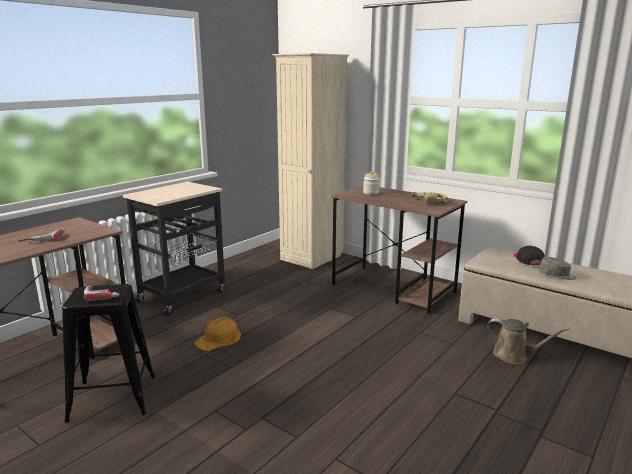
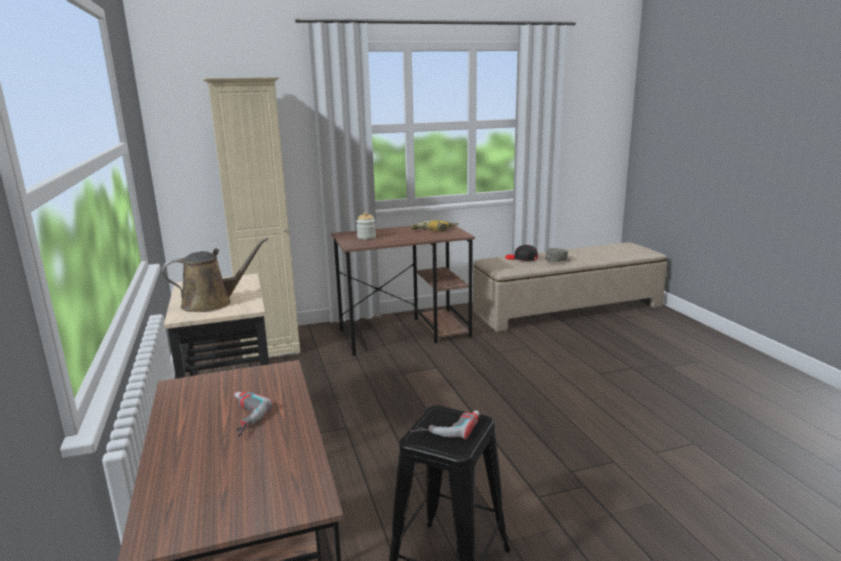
camera: 55 degrees left, 0 degrees up
(219, 339) = (389, 455): orange hard hat -> none
(514, 356) = (568, 335): brown watering can -> brown watering can (212, 303)

